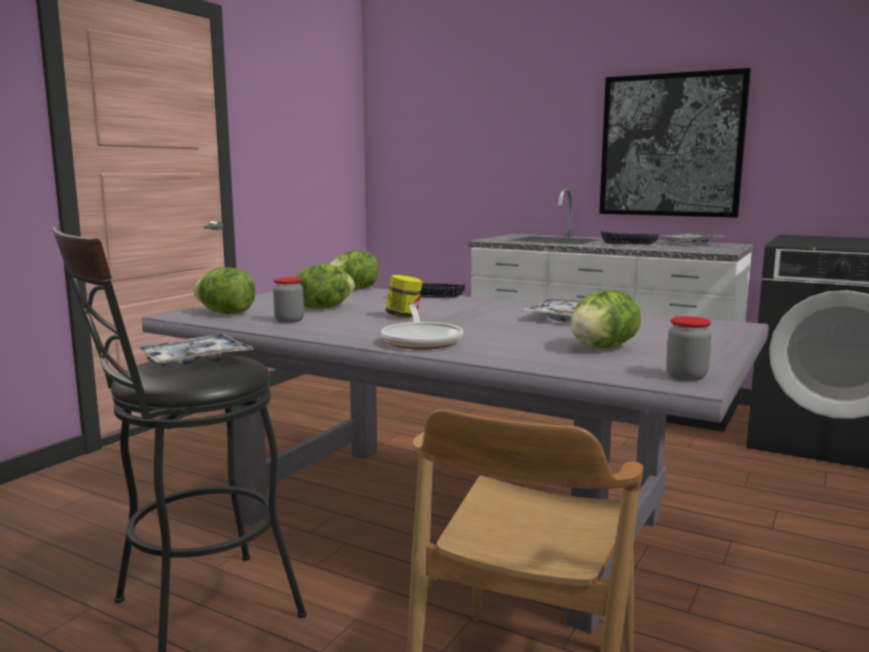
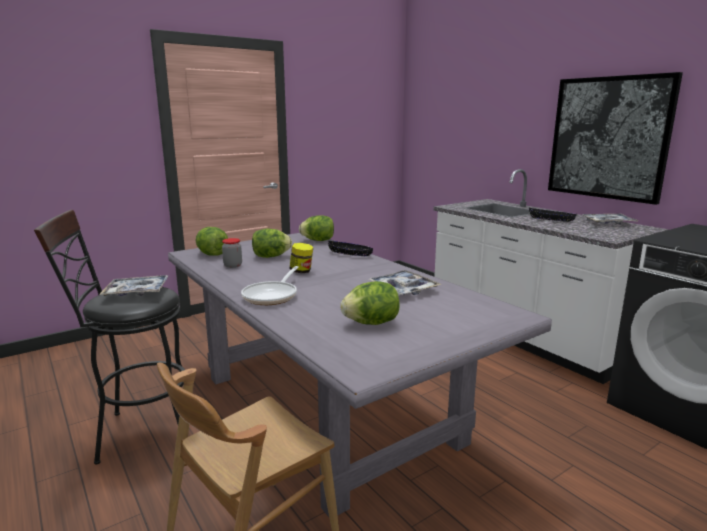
camera: 25 degrees right, 5 degrees up
(686, 376) = (374, 364): jar -> none

